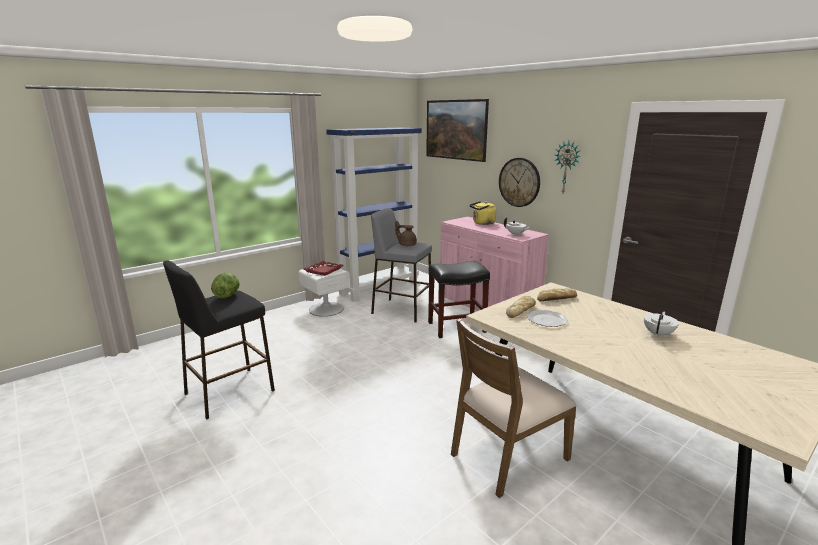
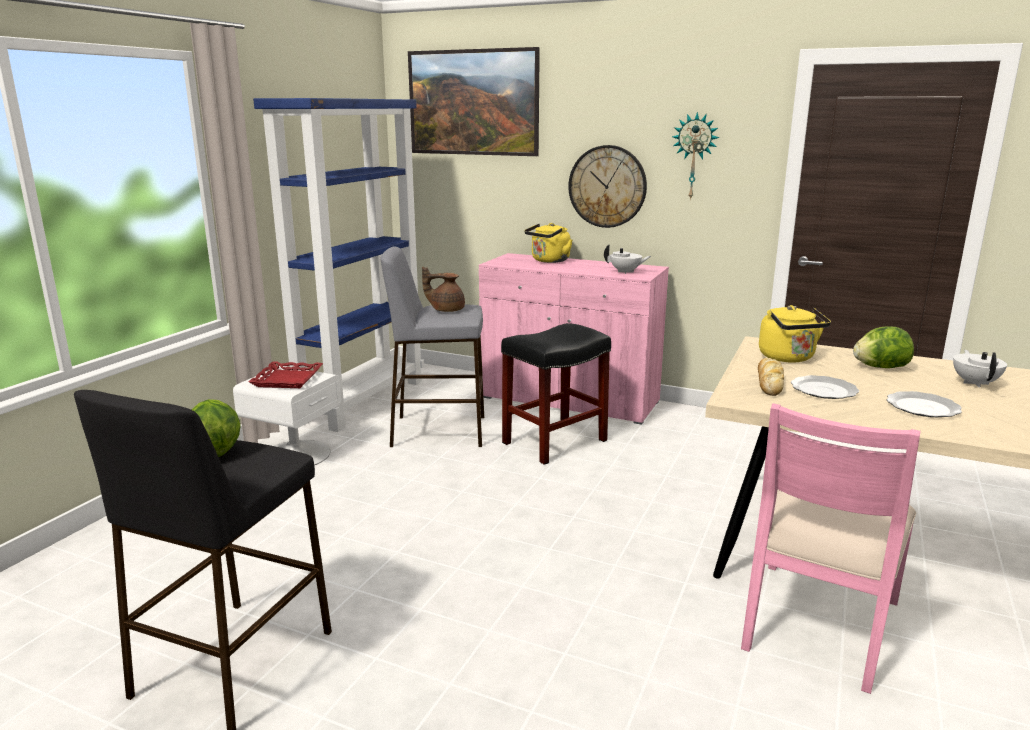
camera: 25 degrees left, 0 degrees up
(507, 455) = (818, 623): brown chair -> pink chair
(556, 299) = (789, 358): bread -> yellow kettle
(593, 341) = (922, 408): none -> plate
(607, 314) = (880, 367): none -> lettuce

